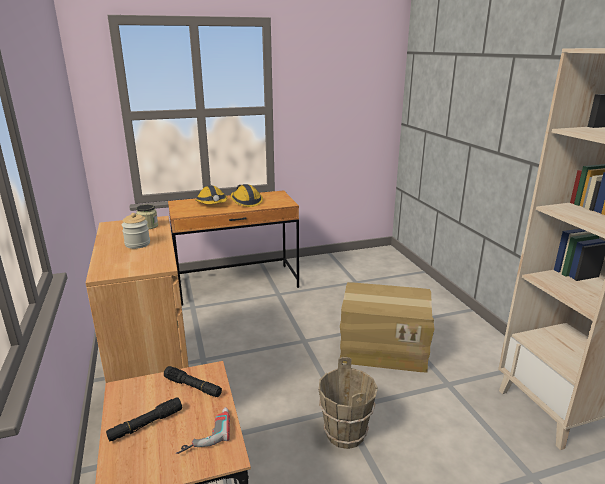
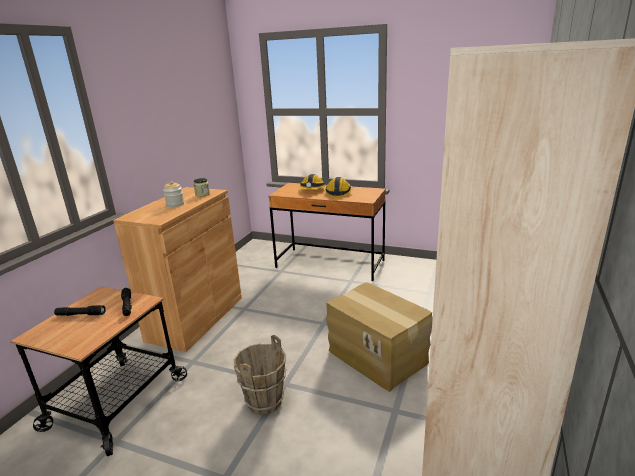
camera: 40 degrees right, 0 degrees up
(204, 433) = (92, 332): power drill -> none

